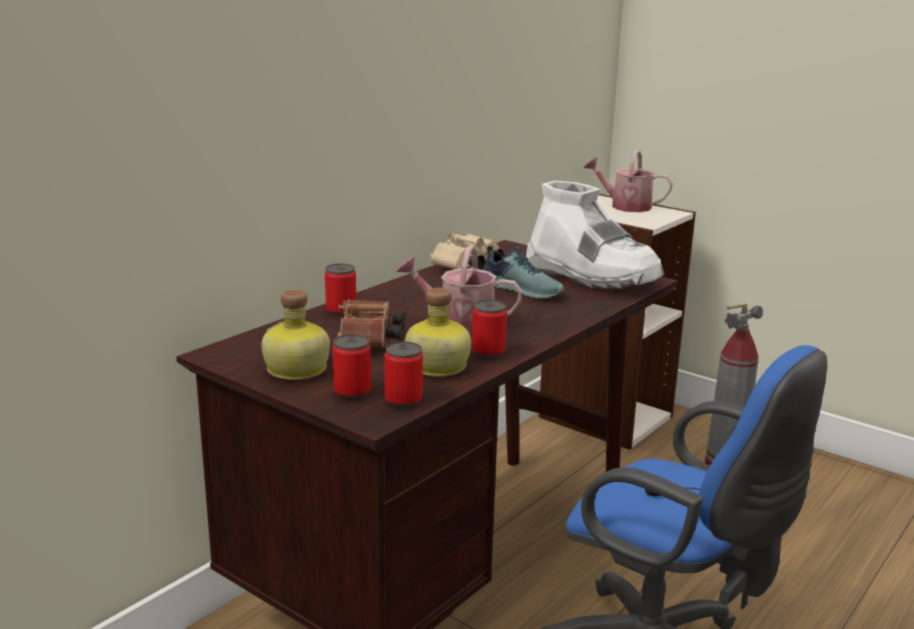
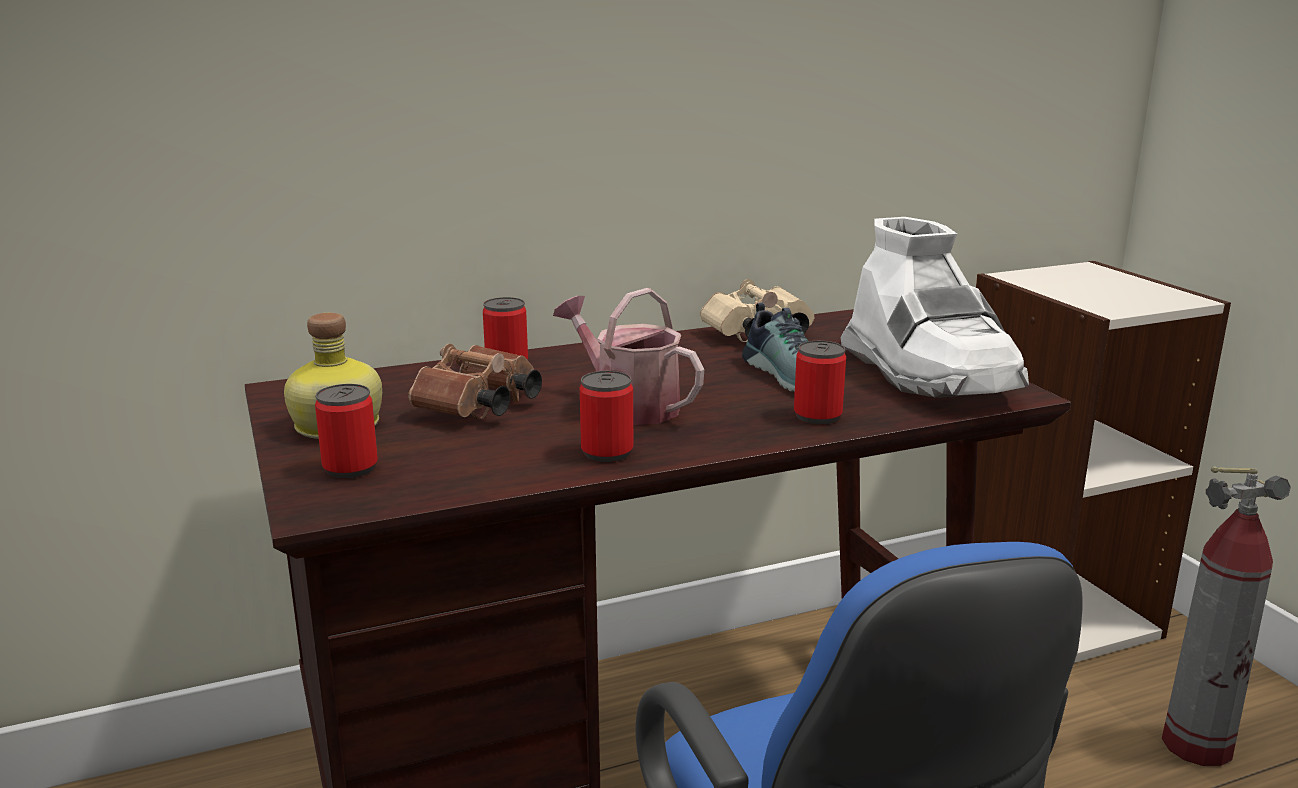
camera: 30 degrees right, 0 degrees up
(403, 400) = (392, 493): can -> can (817, 416)
(435, 367) = (505, 457): bottle -> none
(625, 206) = (1110, 281): watering can -> none

